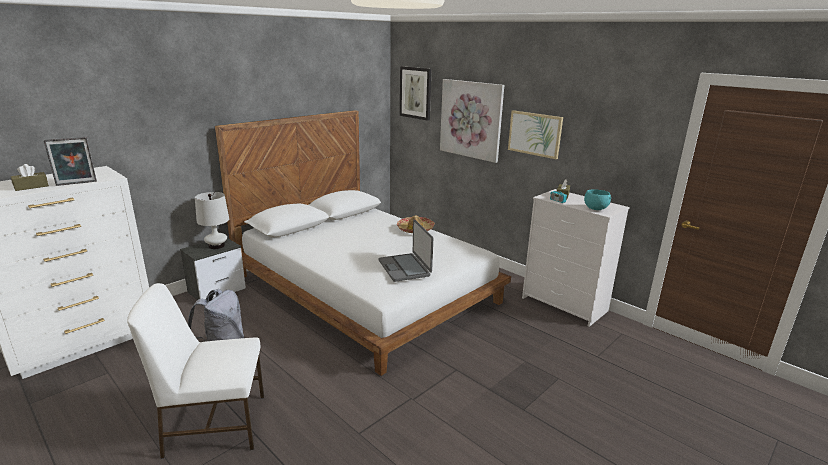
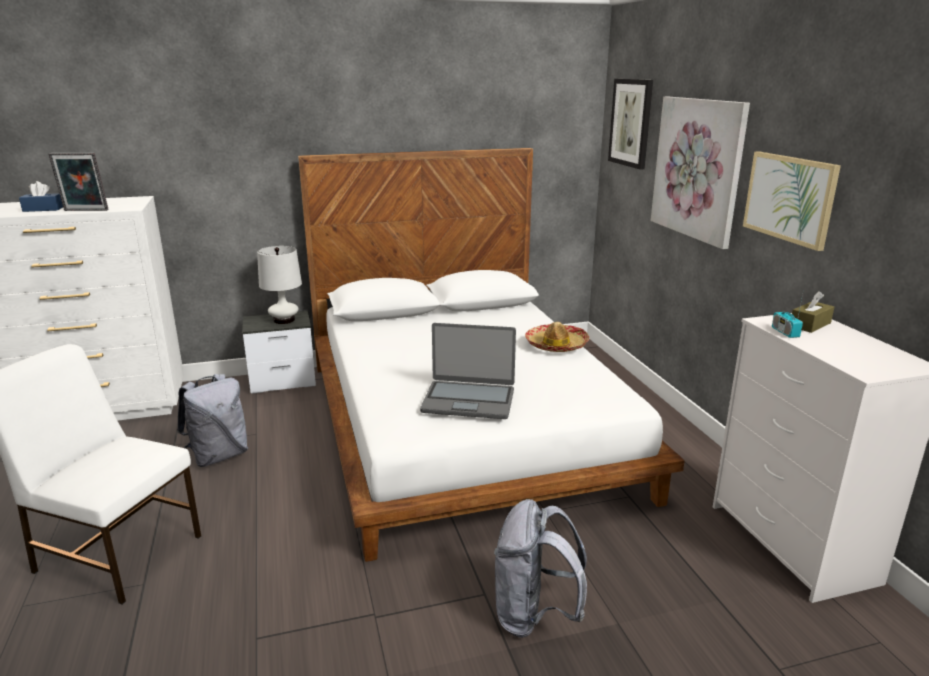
camera: 30 degrees right, 0 degrees up
(31, 187) = (43, 209): brown tissue box -> blue tissue box
(405, 268) = (468, 400): laptop -> laptop turned 90 degrees counterclockwise
(487, 371) = (534, 616): none -> grey backpack
(595, 208) = (853, 360): turquoise bowl -> none

